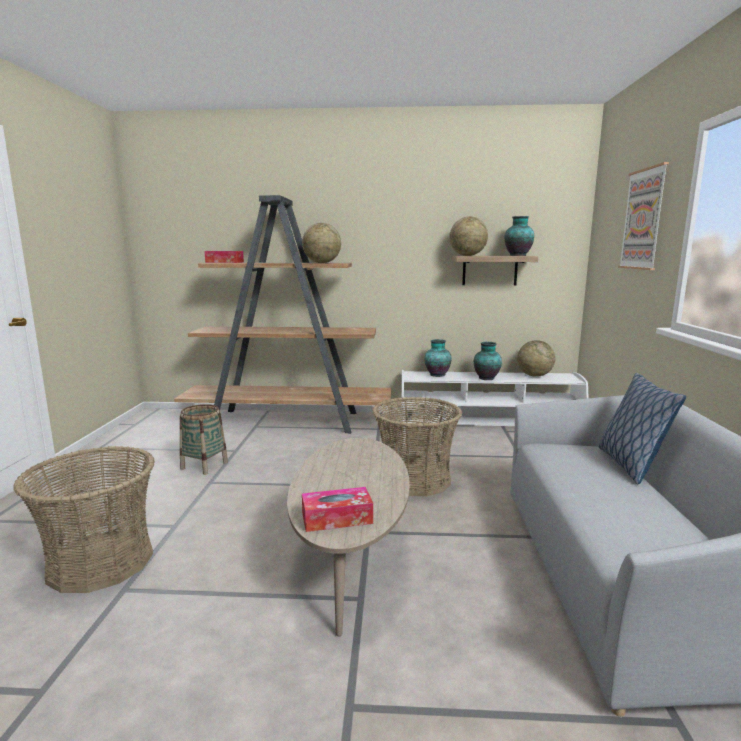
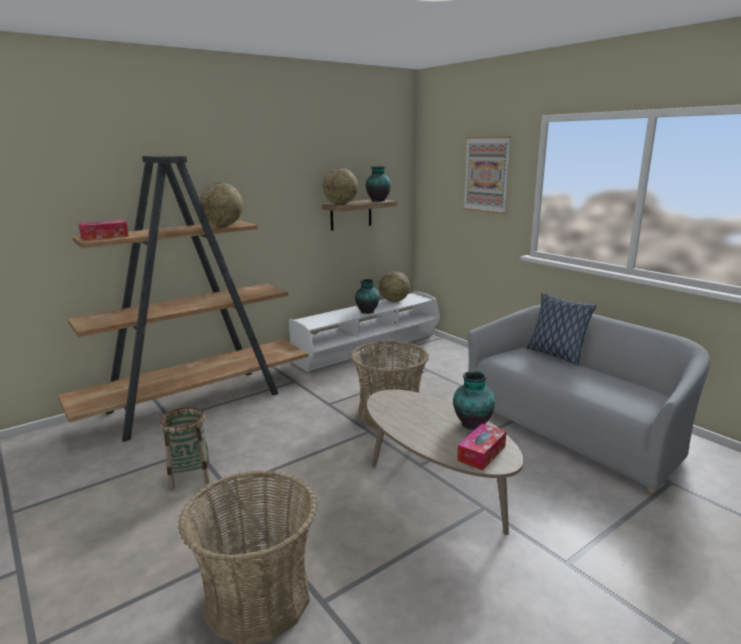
camera: 40 degrees left, 5 degrees up
(436, 375) = (325, 318): vase -> vase (471, 424)

